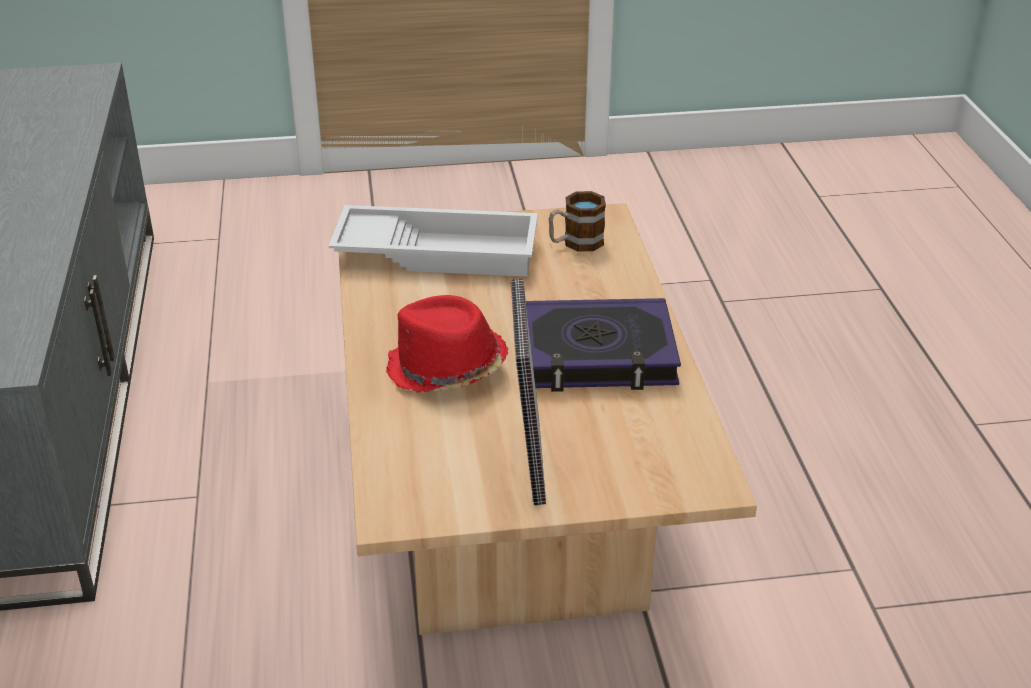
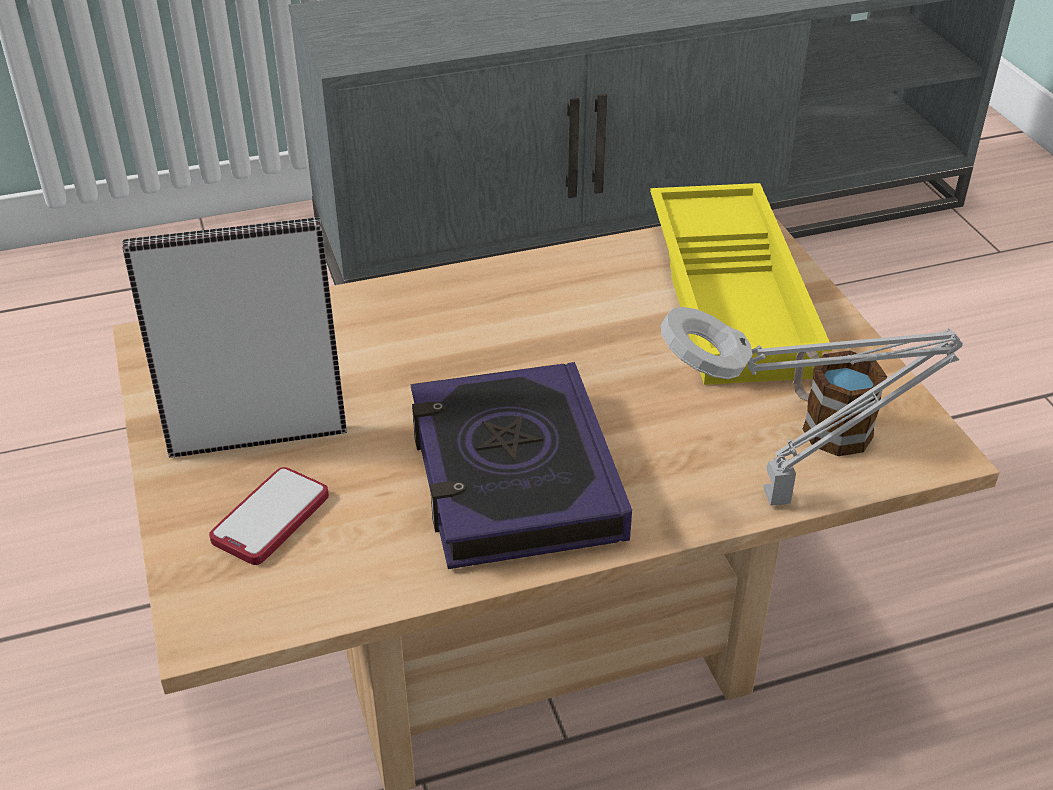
camera: 80 degrees right, 5 degrees up
(438, 251) = (734, 296): white tray -> yellow tray
(445, 369) = (448, 341): red hat -> none
(618, 456) = (271, 518): none -> phone
(634, 266) = (785, 497): none -> grey table lamp

